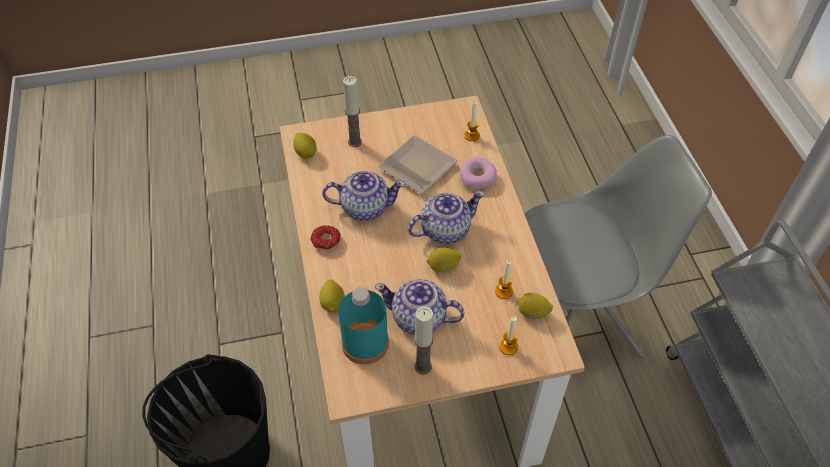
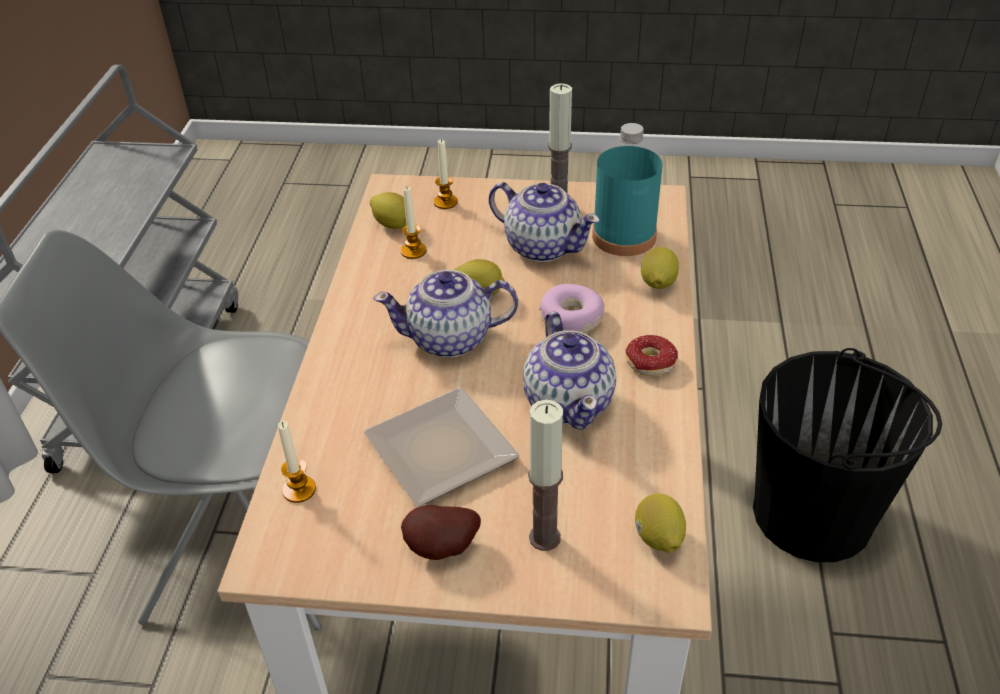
camera: 160 degrees left, 10 degrees down
(364, 207) = (569, 401): teapot -> teapot turned 120 degrees counterclockwise
(396, 128) = (443, 549): none -> potato
(477, 177) = (345, 405): donut -> donut (571, 318)

